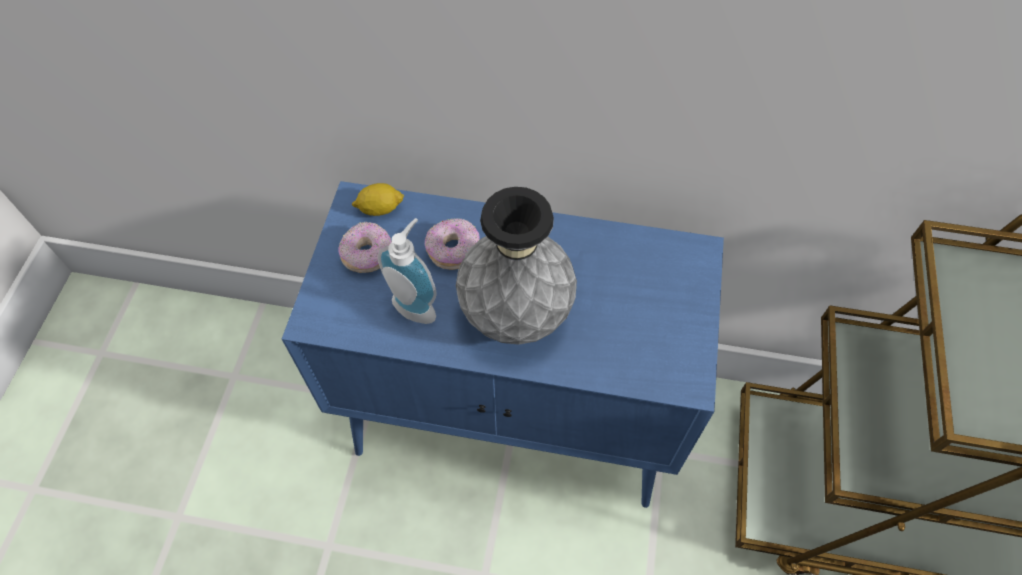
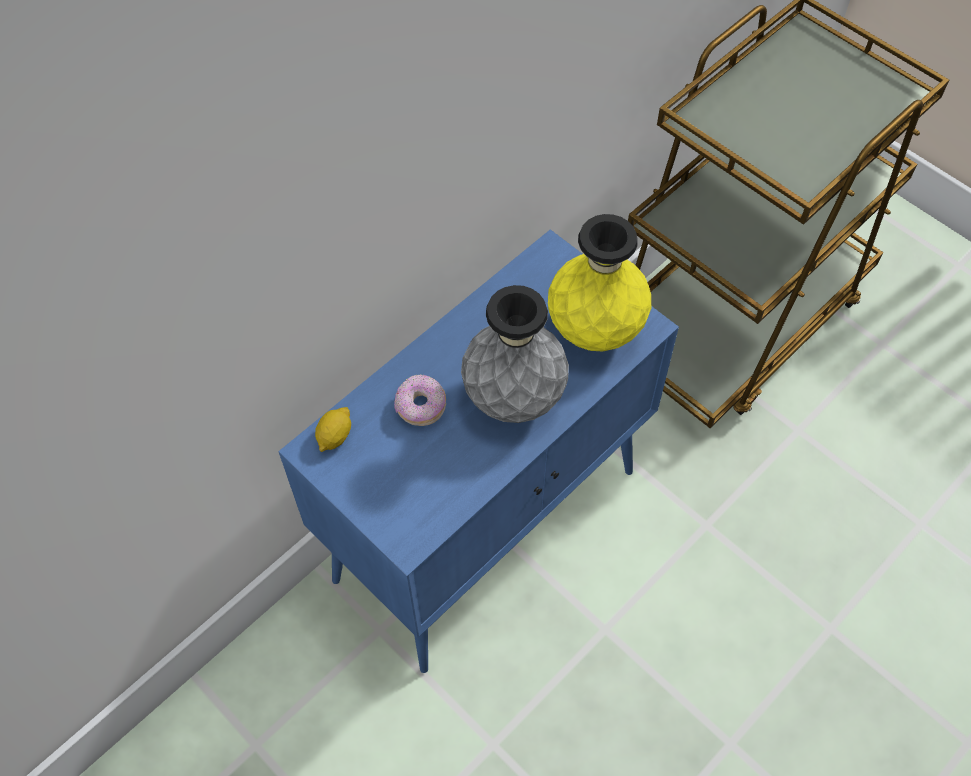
camera: 55 degrees left, 0 degrees up
(368, 255) = (375, 470): donut -> none
(417, 304) = (451, 459): soap dispenser -> none
(644, 339) = (595, 330): none -> yellow vase

